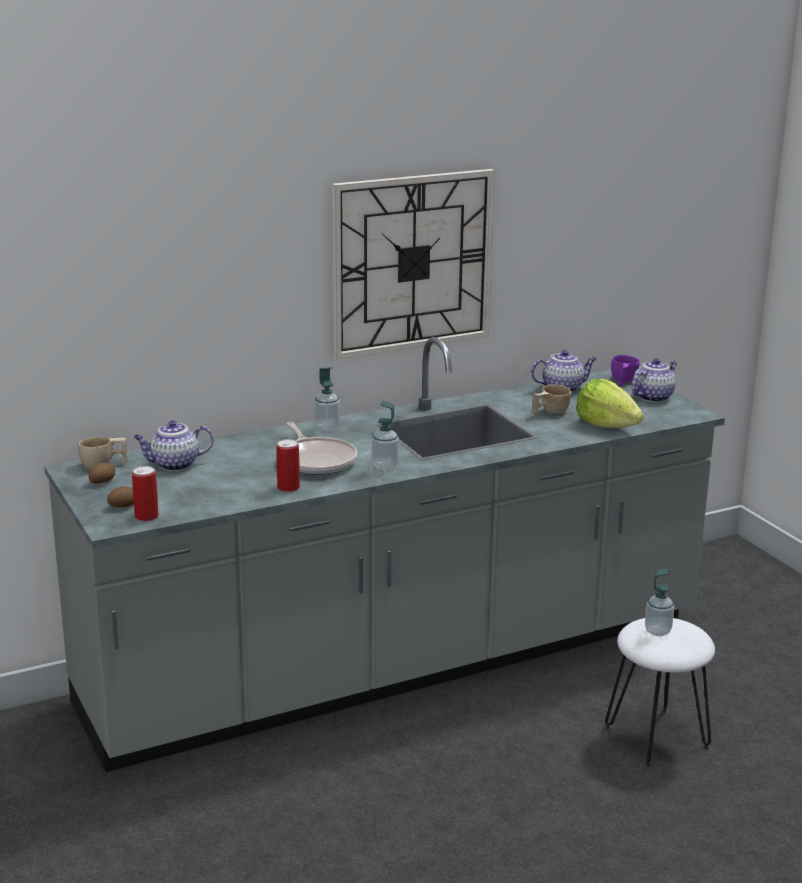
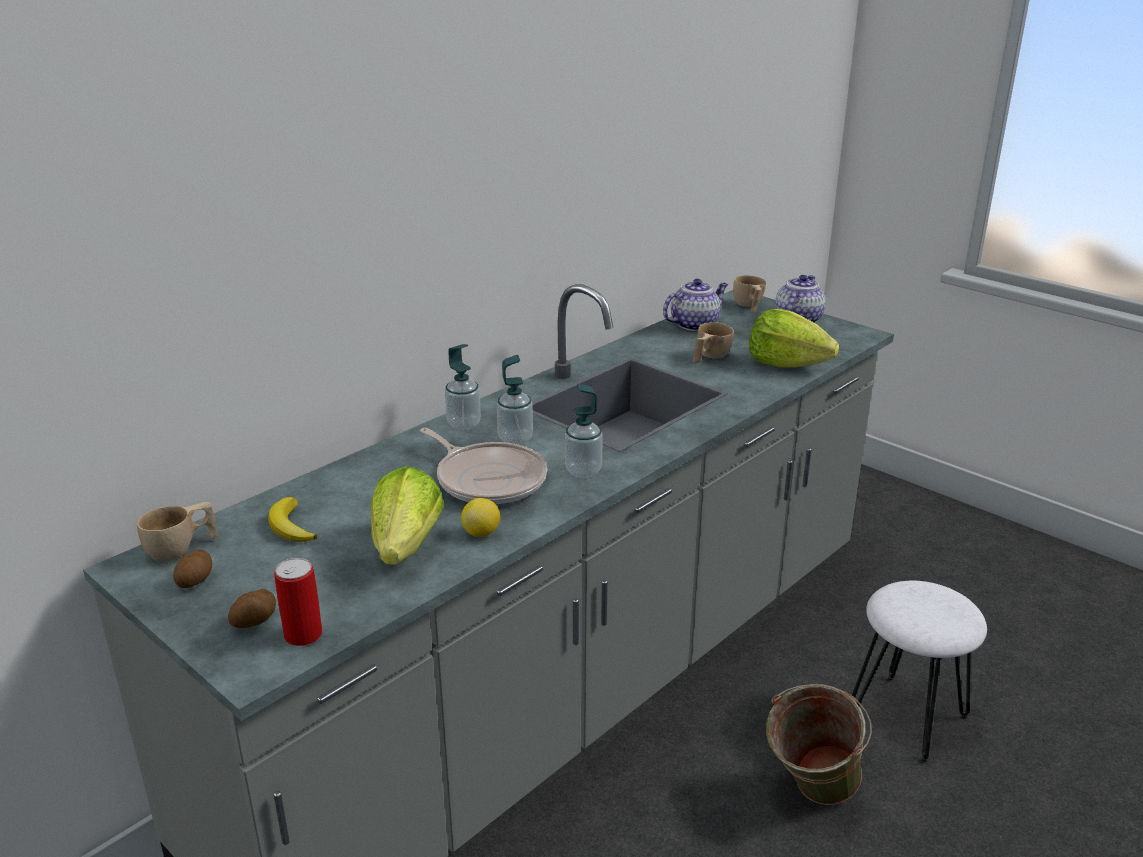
camera: 20 degrees left, 5 degrees up
(174, 465) = (290, 526): teapot -> banana
(236, 486) = (406, 547): none -> lettuce
(288, 487) = (481, 533): can -> lemon
(412, 262) = (533, 190): wall clock -> none
(537, 763) = (809, 795): none -> green bucket
(622, 382) = (748, 306): purple cup -> beige cup
(657, 631) = (915, 604): soap dispenser -> soap dispenser (515, 439)

